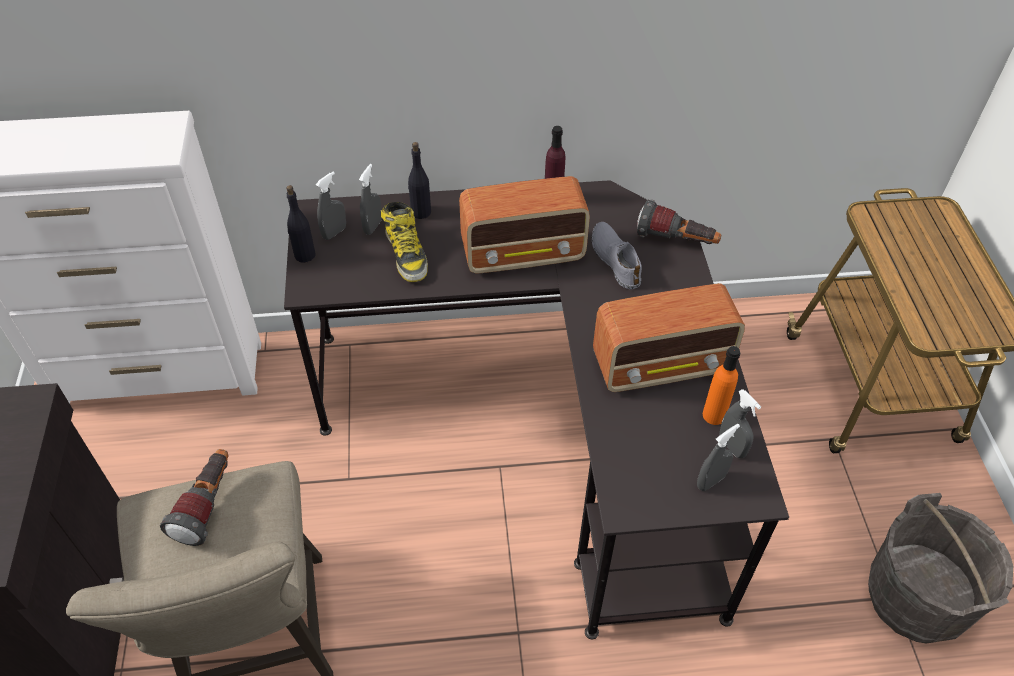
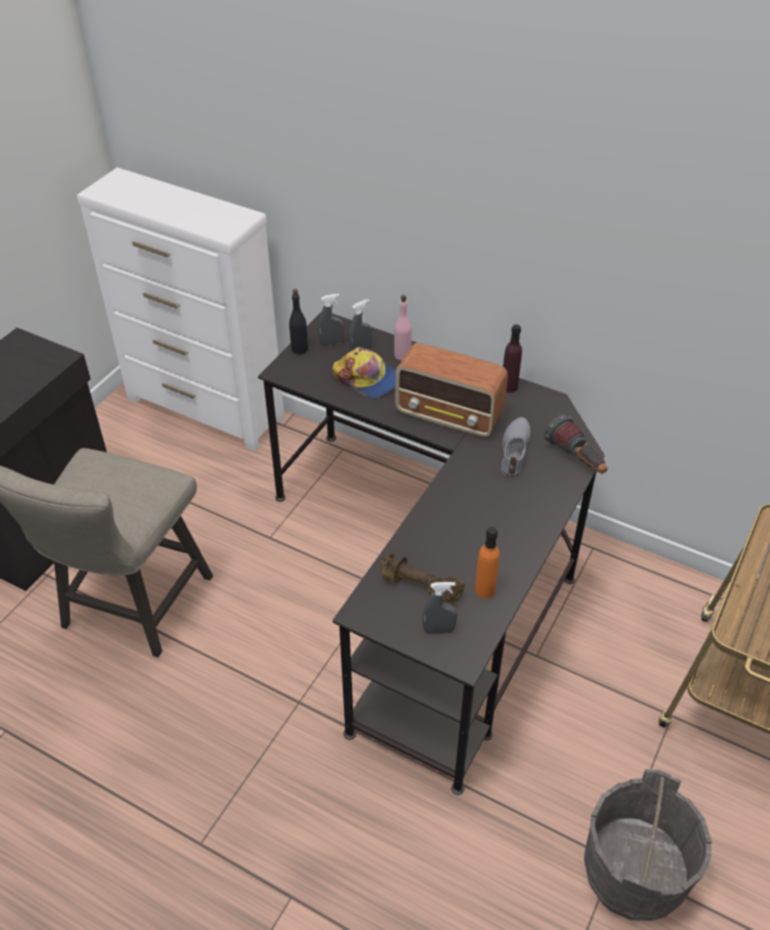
camera: 35 degrees right, 5 degrees down
(208, 505) = (120, 474): flashlight -> none
(406, 254) = (367, 378): boot -> cap
(420, 212) = (402, 355): black bottle -> pink bottle
(654, 447) = (419, 587): none -> brown dumbbell
(662, 365) = (479, 538): radio -> none
(731, 447) = (477, 617): grey spray bottle -> none

